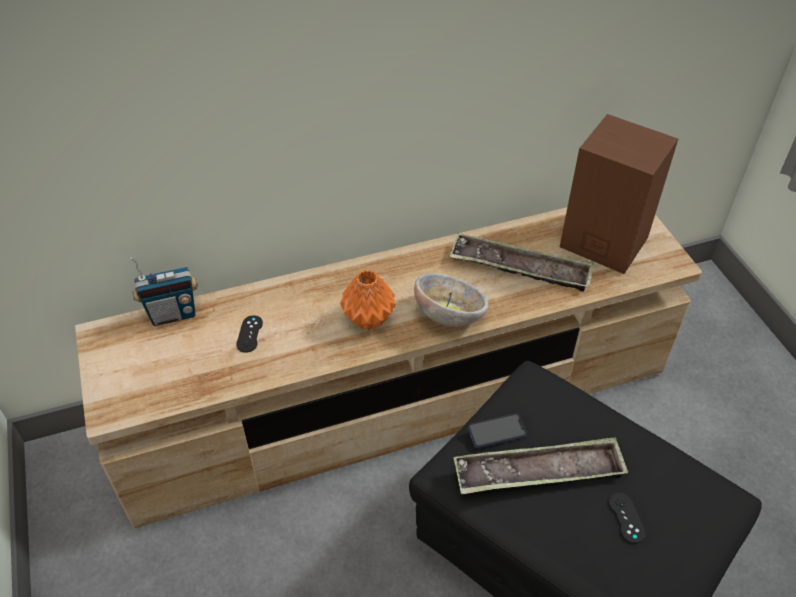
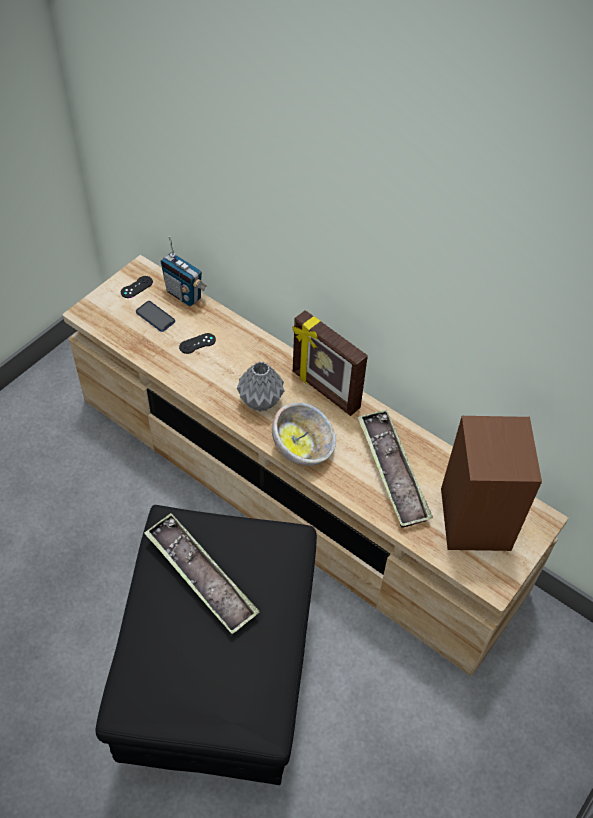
camera: 55 degrees right, 5 degrees up
(367, 319) = (260, 401): orange vase -> grey vase
(394, 268) = (324, 391): none -> picture frame
(496, 431) = (220, 533): phone -> phone (155, 317)
(626, 518) = (197, 653): black game controller -> black game controller (136, 287)

